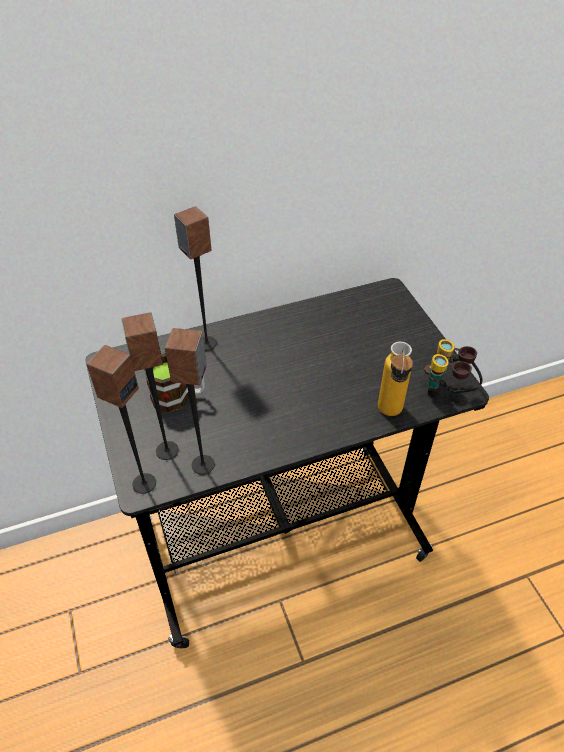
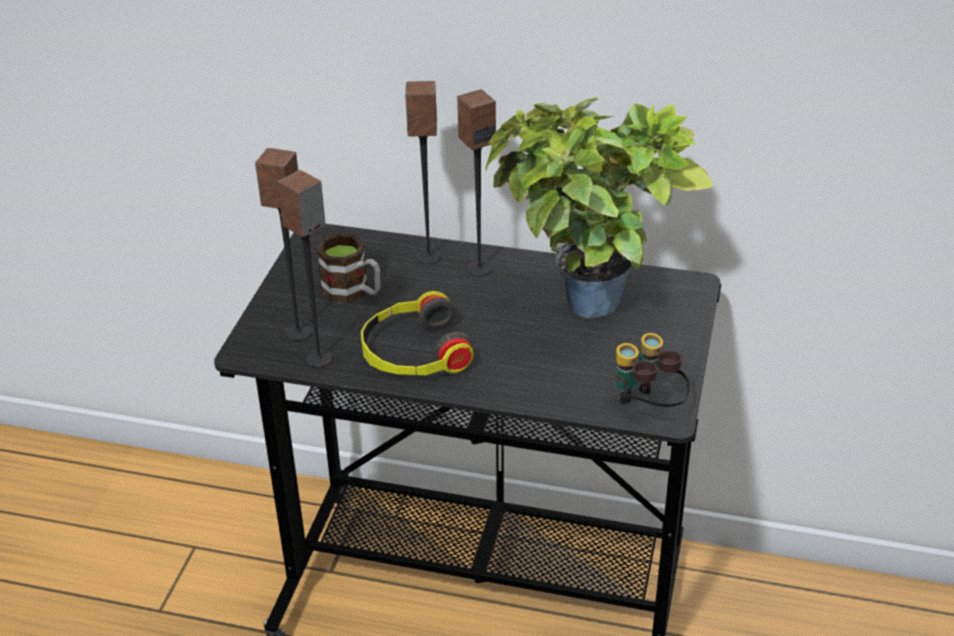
camera: 35 degrees right, 10 degrees down
(144, 483) = (252, 349): speaker -> speaker (479, 269)
(266, 424) = (414, 352): none -> headphones
(346, 339) = (584, 312): none -> potted plant
(389, 415) = (552, 401): bottle -> none

